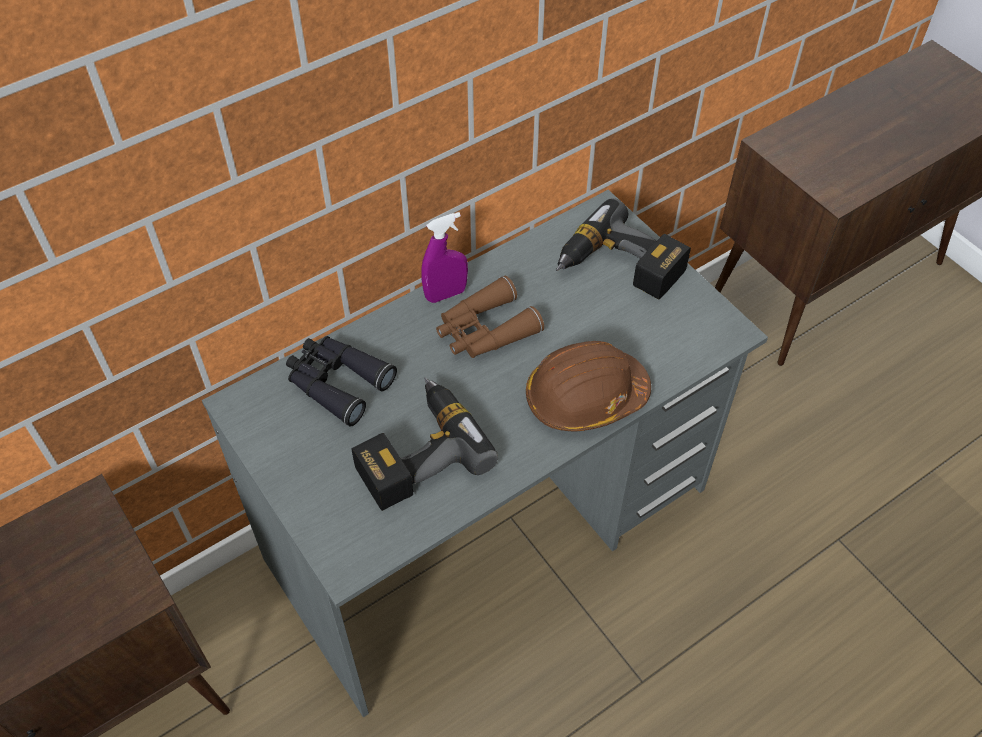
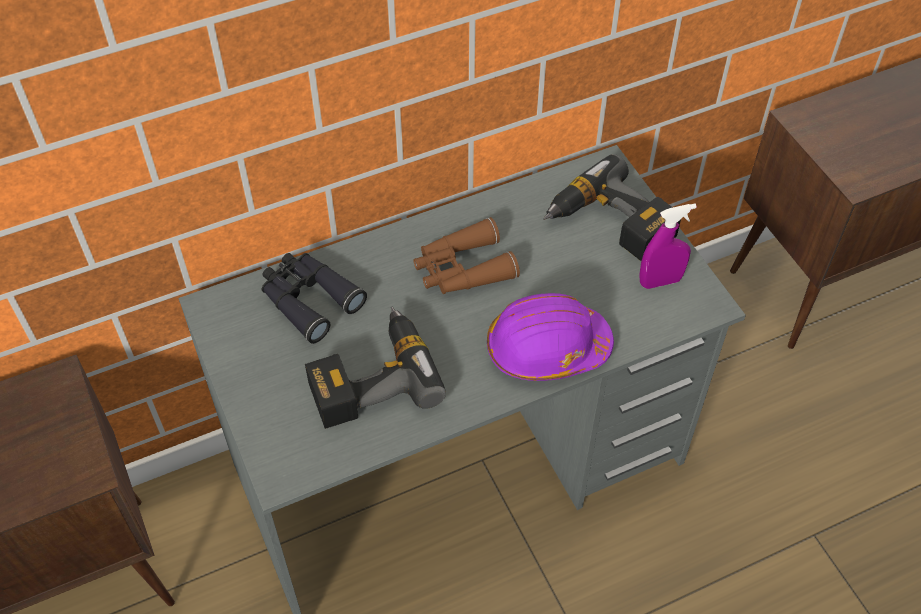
camera: 10 degrees right, 0 degrees up
(446, 294) = (432, 228): purple spray bottle -> purple spray bottle (660, 281)
(585, 397) = (547, 349): brown hard hat -> purple hard hat

